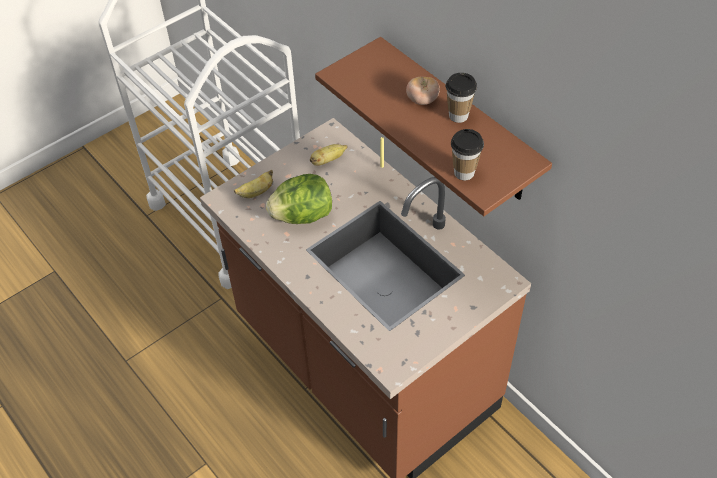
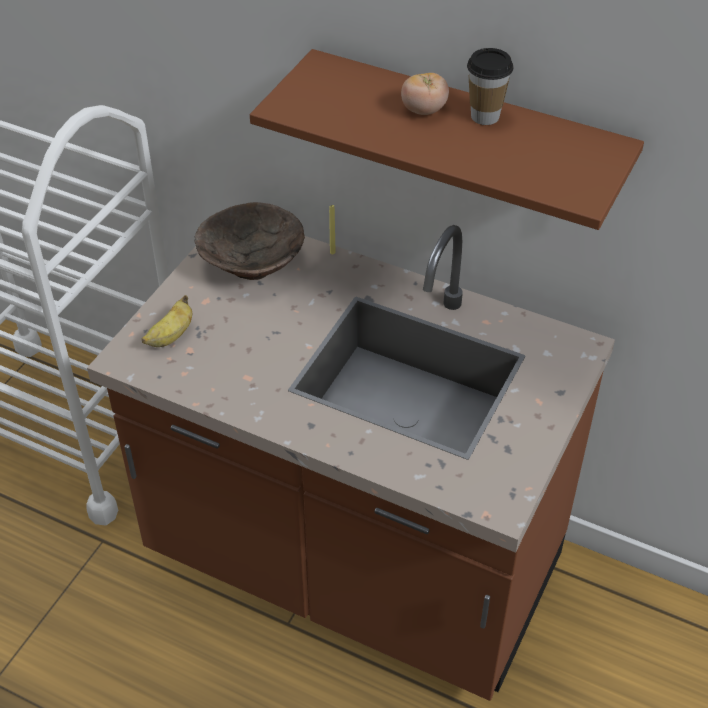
camera: 25 degrees left, 5 degrees down
(303, 215) = (257, 347): lettuce -> none
(328, 160) = (252, 265): banana -> brown bowl
(464, 173) = (541, 181): cup -> none

